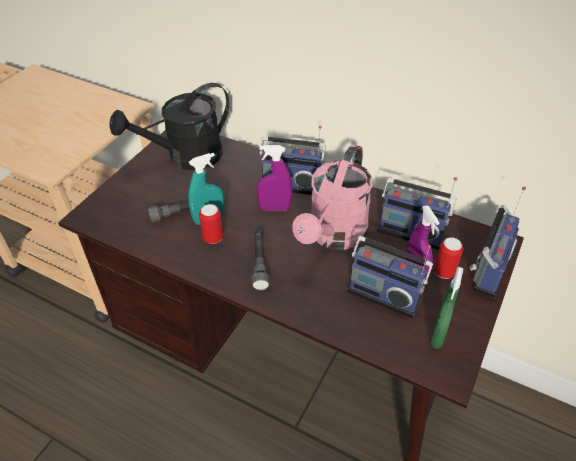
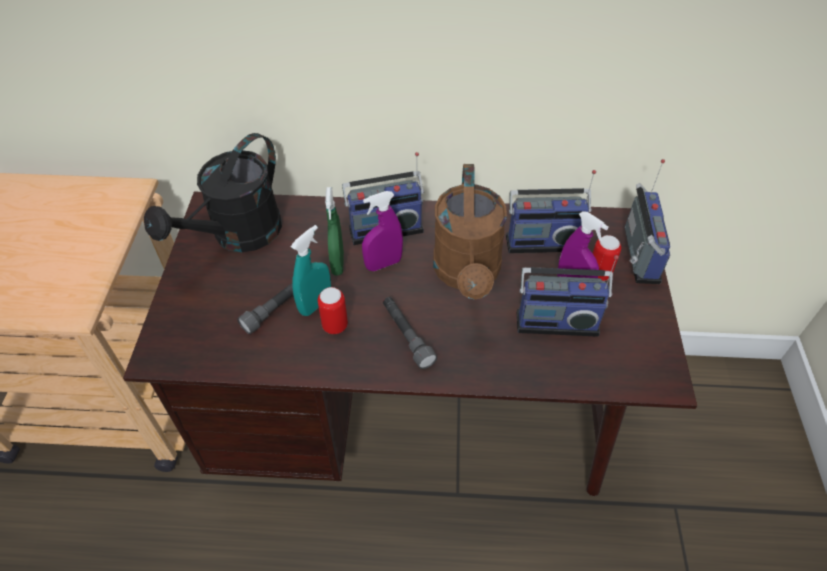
camera: 25 degrees left, 5 degrees up
(334, 236) = (467, 275): pink watering can -> brown watering can
(438, 335) = (631, 344): green spray bottle -> green spray bottle (337, 263)

